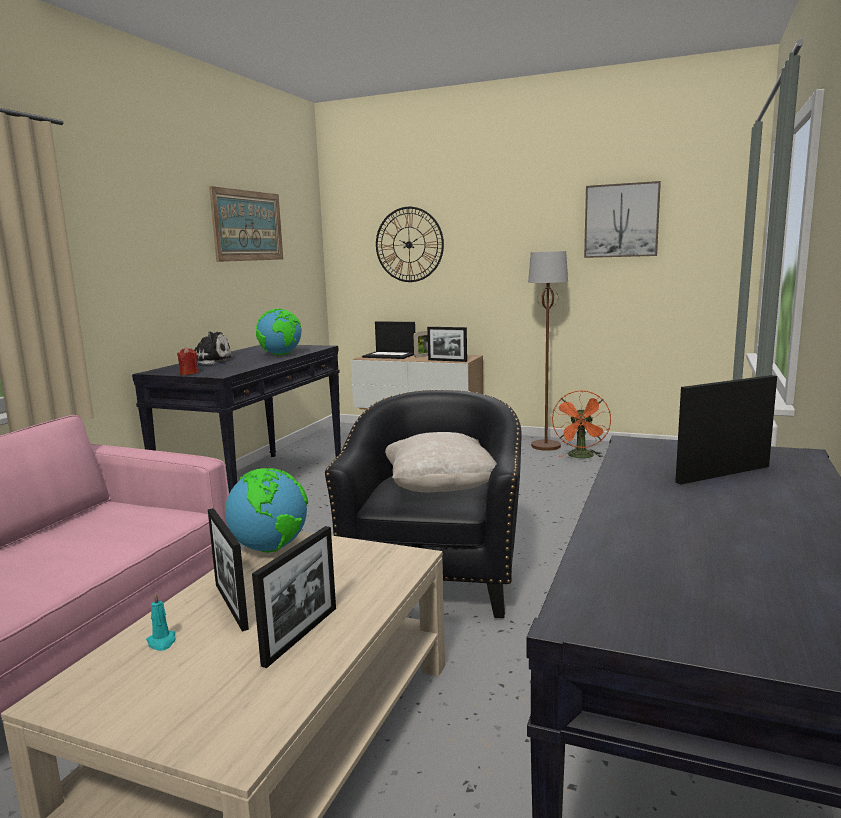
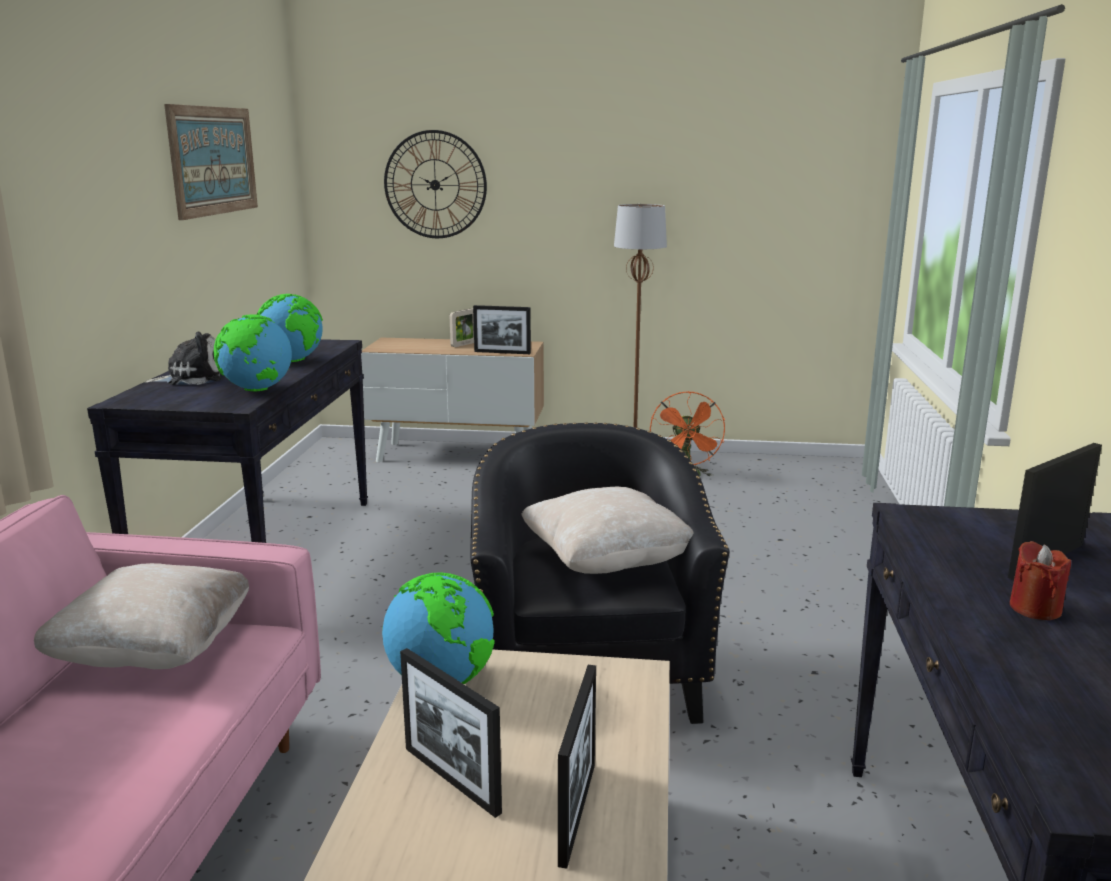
camera: 15 degrees left, 5 degrees up
(112, 520) = (155, 653): none -> beige pillow
(162, 642) = (396, 850): turquoise candle -> none
(189, 373) = (184, 404): red candle -> red candle (1035, 608)
(241, 367) = (256, 390): none -> globe
(390, 355) = (413, 344): laptop -> none
(621, 220) = (731, 165): picture -> none

